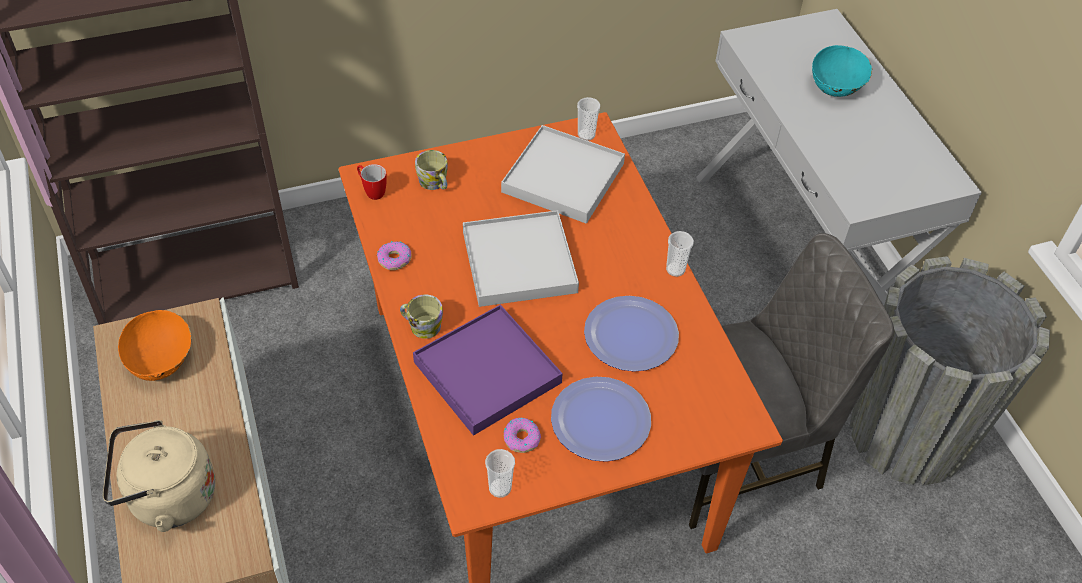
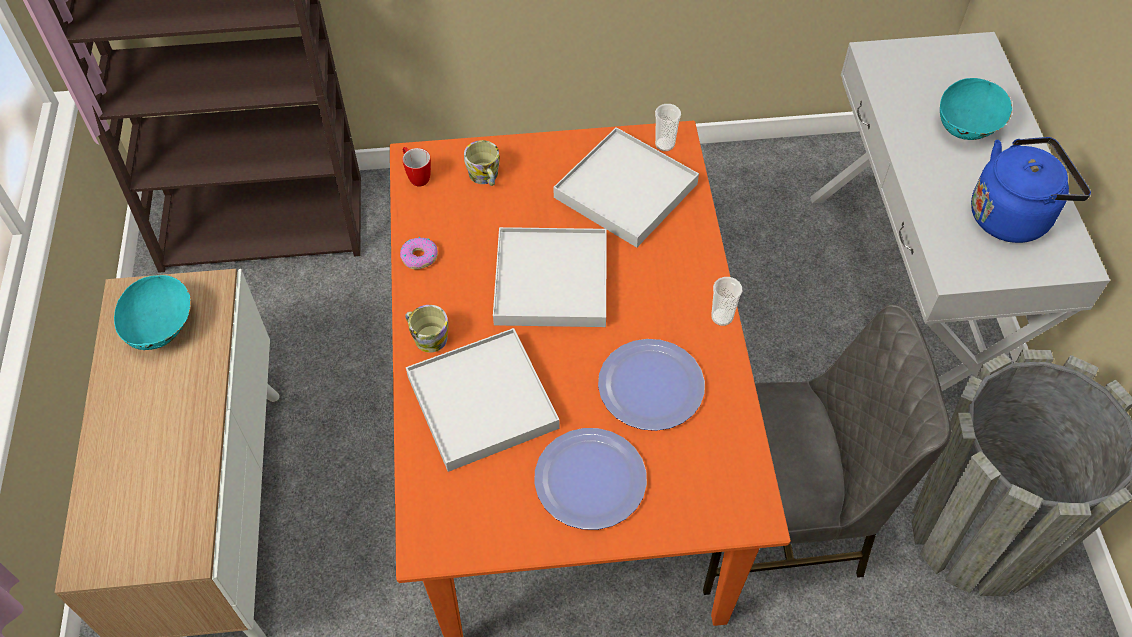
camera: 15 degrees right, 5 degrees up
(161, 360) = (161, 327): orange bowl -> turquoise bowl
(167, 498) = (127, 479): beige kettle -> none
(487, 373) = (482, 402): purple tray -> white tray
(500, 488) = (459, 537): cup -> none
(522, 438) = (499, 484): donut -> none
(892, 152) = (1013, 215): none -> blue kettle

